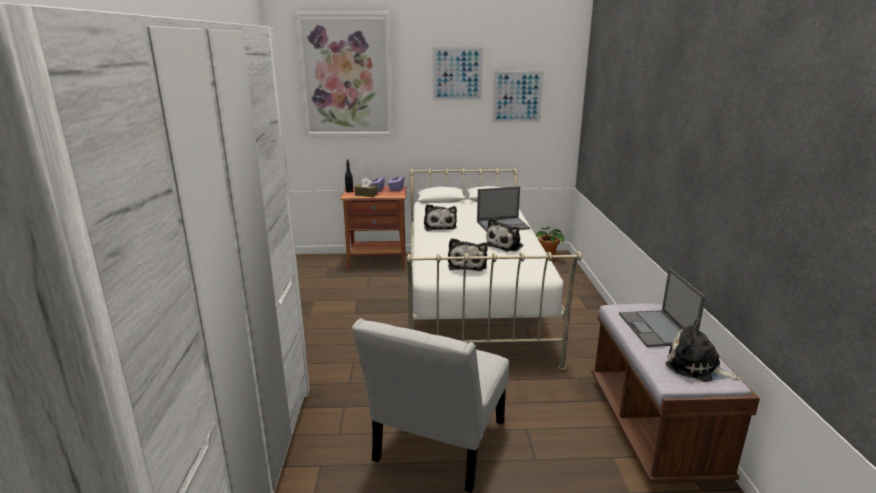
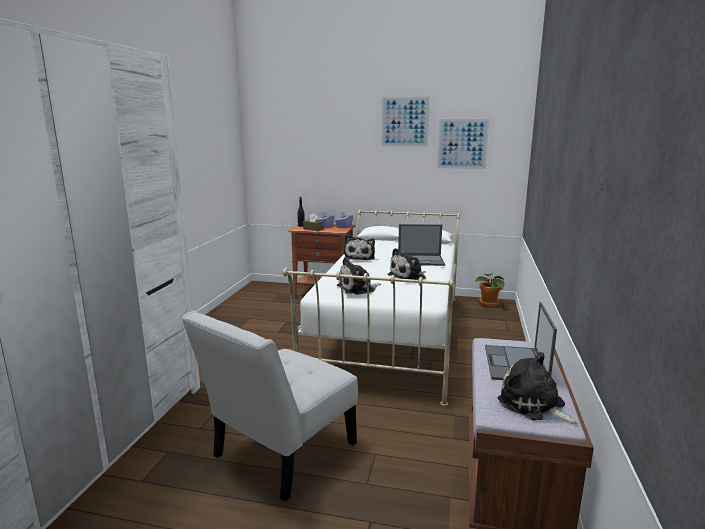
camera: 15 degrees right, 5 degrees down
(346, 76) = (306, 123): picture -> none
(467, 265) = (358, 288): plush toy -> plush toy turned 45 degrees clockwise

